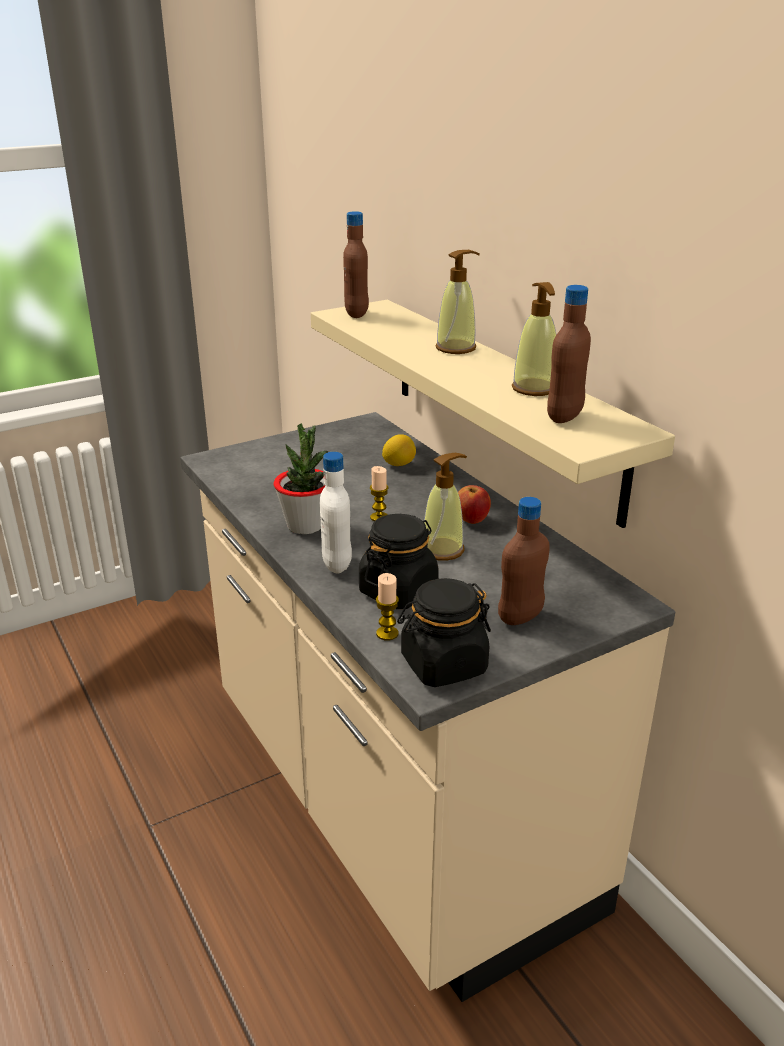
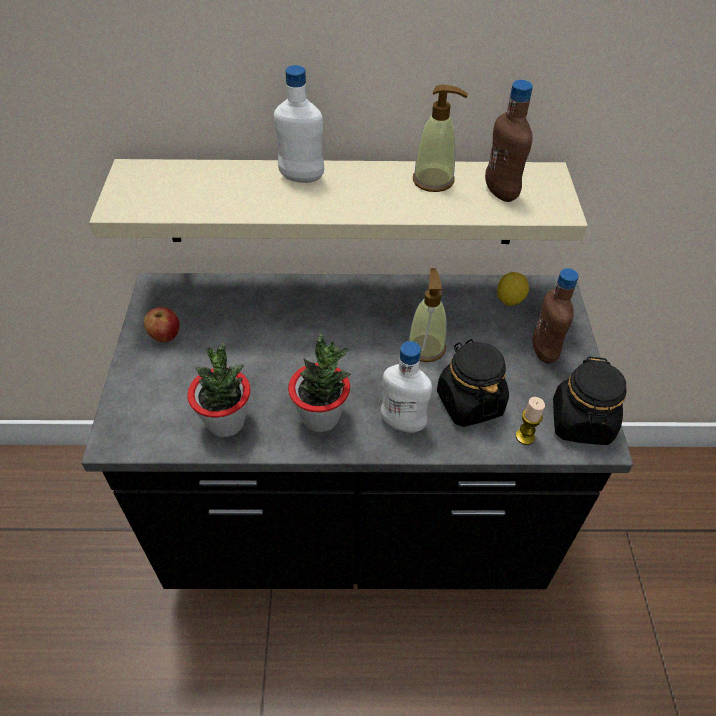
camera: 60 degrees left, 20 degrees up
(262, 490) = (226, 422): none -> potted plant
(356, 314) = (137, 194): brown bottle -> none
(379, 517) = (345, 361): candle -> none
(392, 804) = (355, 528): beige counter -> black counter
(399, 464) = (261, 306): lemon -> lemon (509, 300)
(456, 348) = (301, 178): soap dispenser -> white bottle
(472, 520) = (392, 309): apple -> apple (165, 336)

